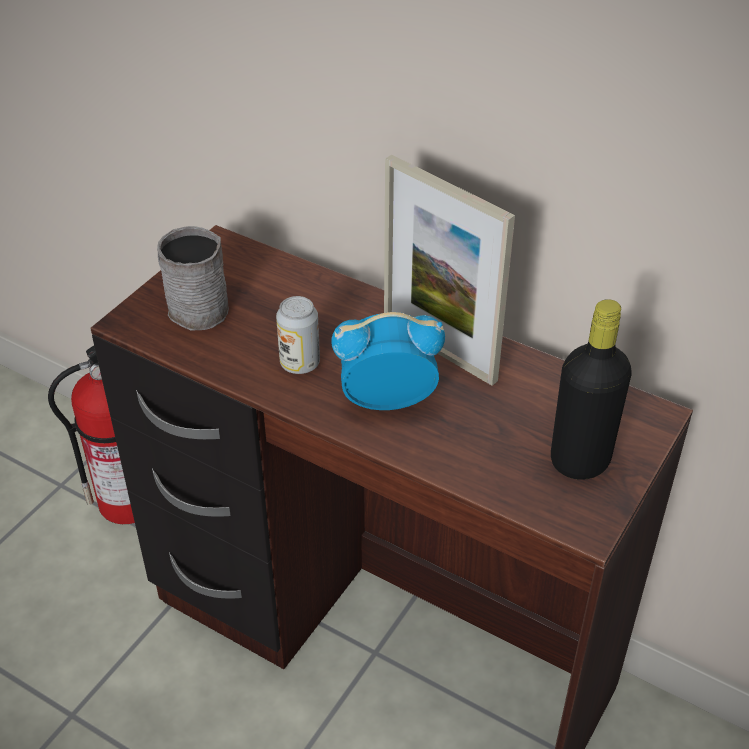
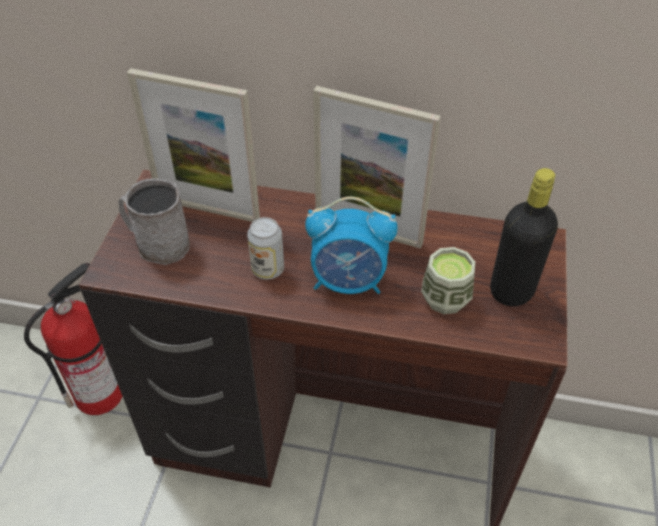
camera: 20 degrees left, 5 degrees up
(265, 283) = (207, 209): none -> picture frame
(386, 400) = (349, 281): alarm clock -> alarm clock turned 150 degrees counterclockwise
(492, 448) = (445, 298): none -> cup

